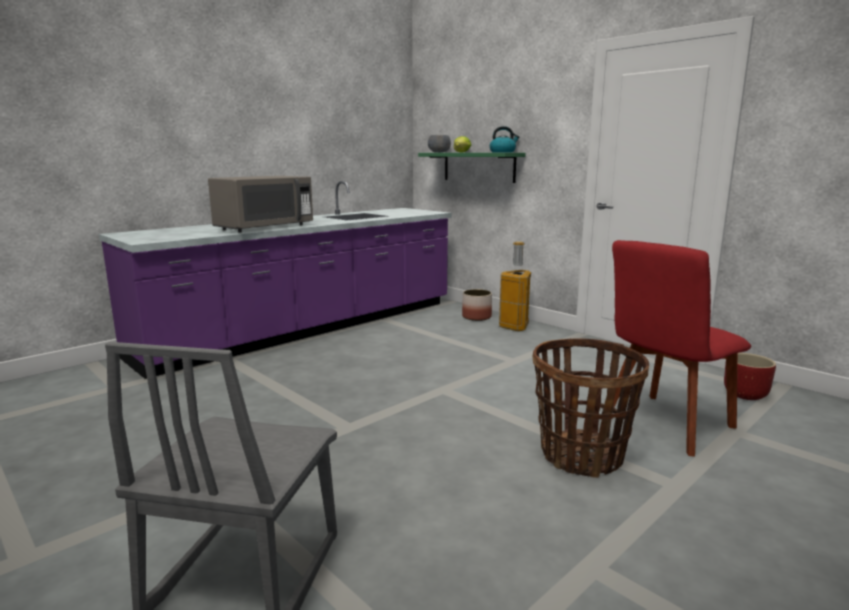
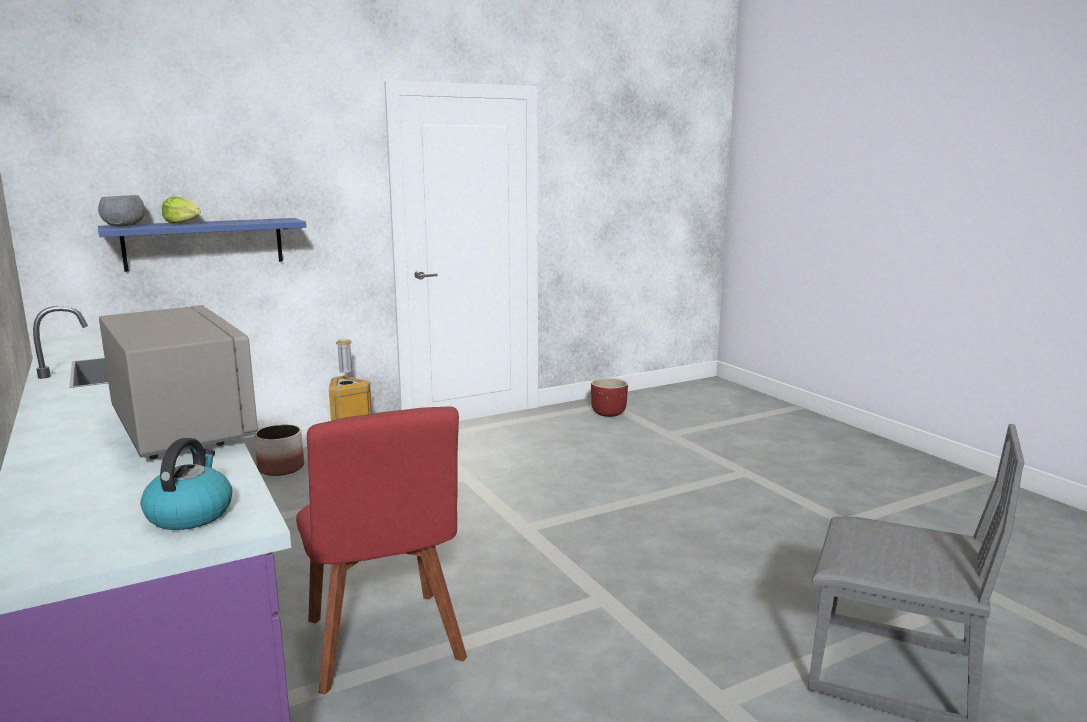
camera: 75 degrees left, 0 degrees up
(478, 167) = (204, 244): green shelf -> blue shelf
(503, 152) = (273, 220): kettle -> kettle (190, 514)
(582, 455) = (696, 492): basket -> none
(664, 425) = (651, 451): red chair -> red chair (385, 645)

